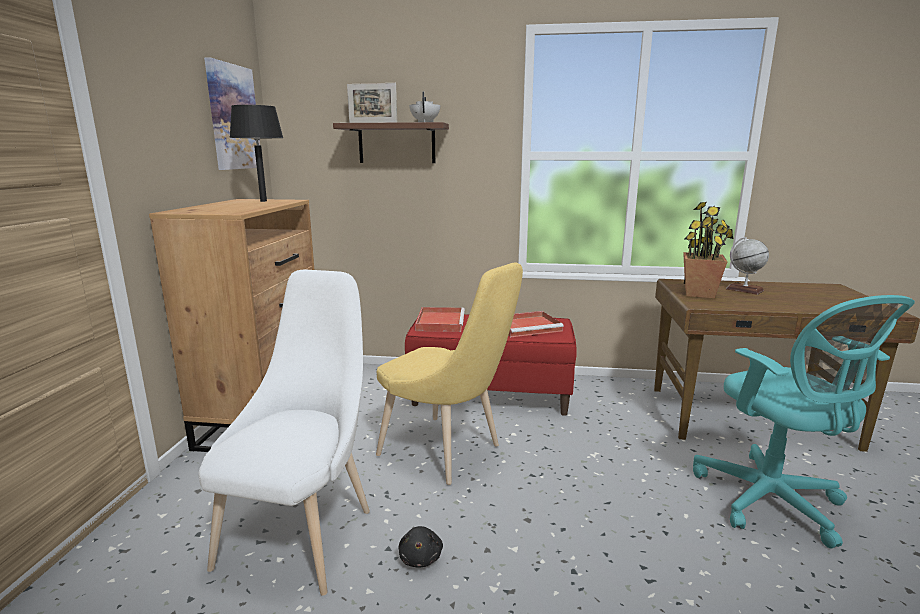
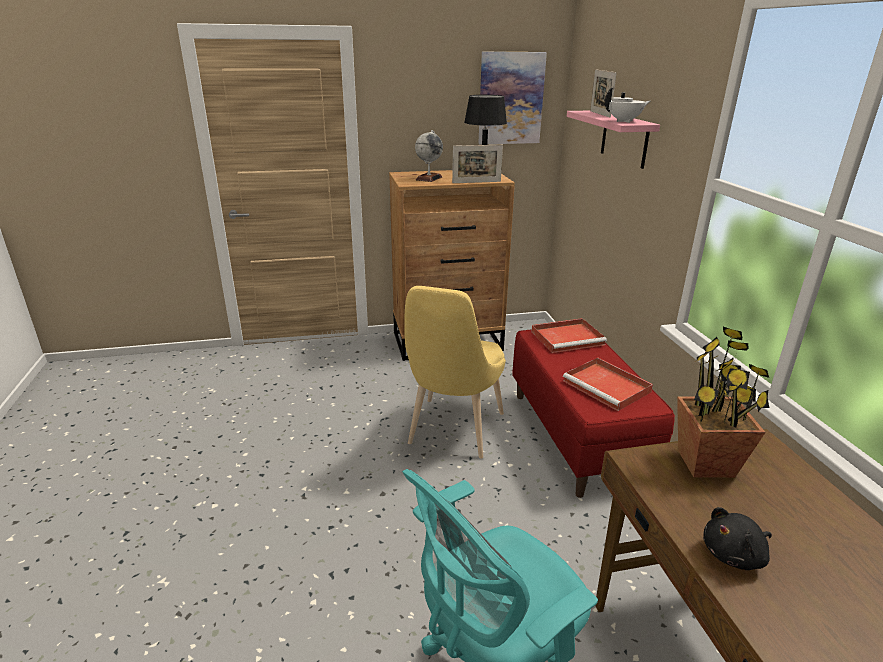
camera: 70 degrees right, 10 degrees up
(285, 203) = (476, 182): none -> picture frame
(303, 532) = (334, 399): white chair -> none
(396, 143) = (624, 138): brown shelf -> pink shelf
(421, 557) = (325, 450): black plush toy -> black plush toy (734, 555)
(744, 290) = (796, 517): globe -> globe (429, 178)

